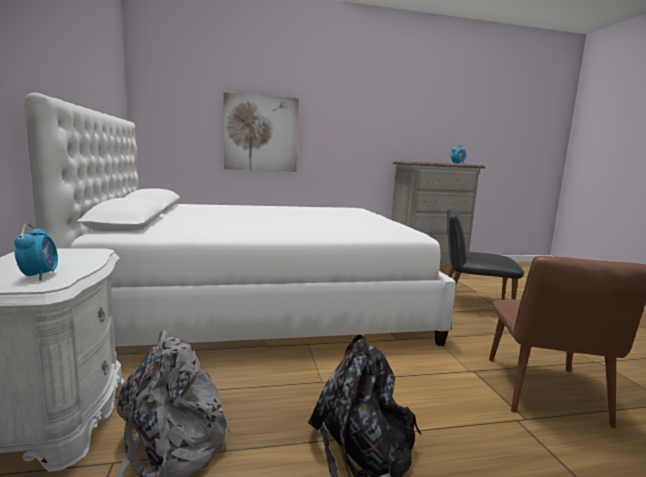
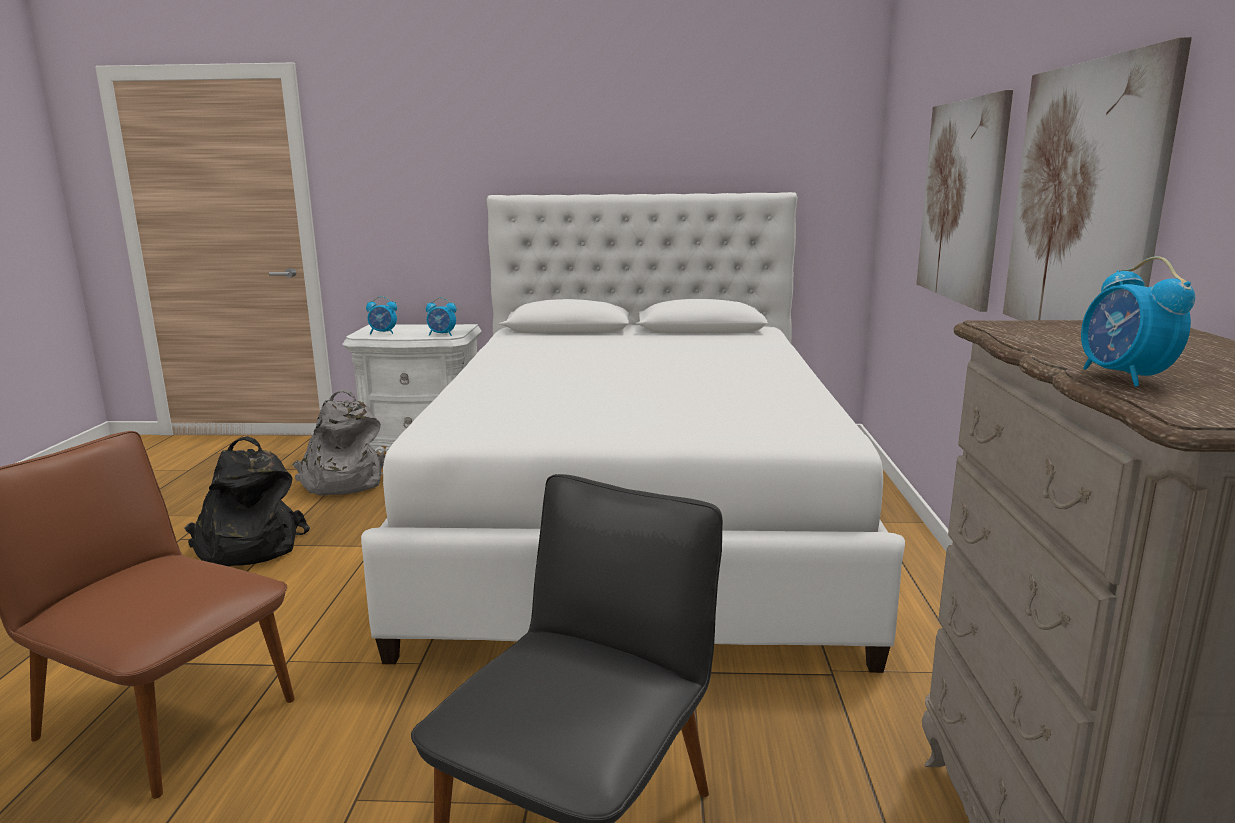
camera: 105 degrees right, 5 degrees up
(88, 254) = (442, 334): none -> alarm clock
(349, 136) = (1082, 203): none -> picture

